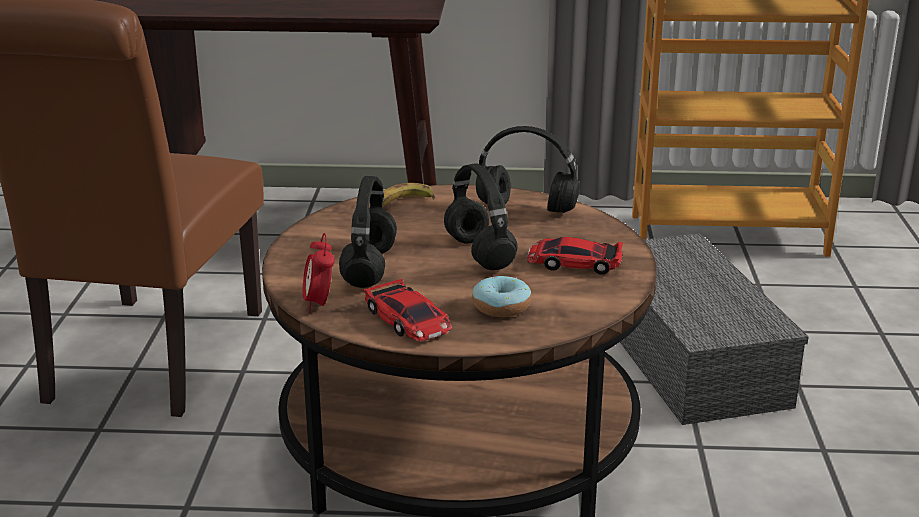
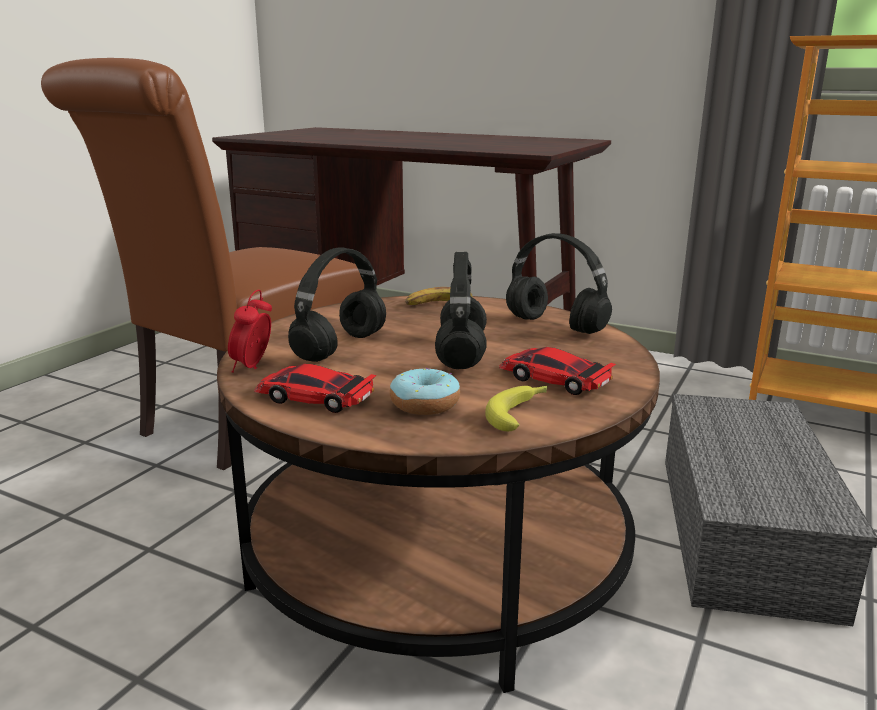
camera: 25 degrees right, 5 degrees down
(408, 320) = (314, 397): toy car -> toy car turned 120 degrees clockwise
(579, 299) = (520, 413): none -> banana

